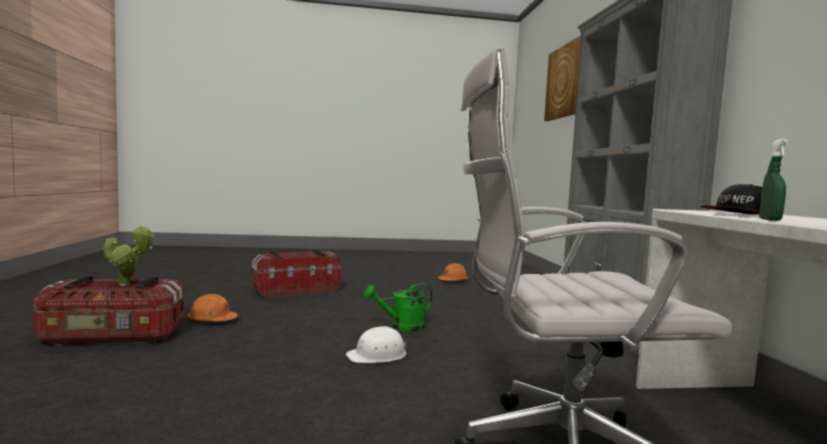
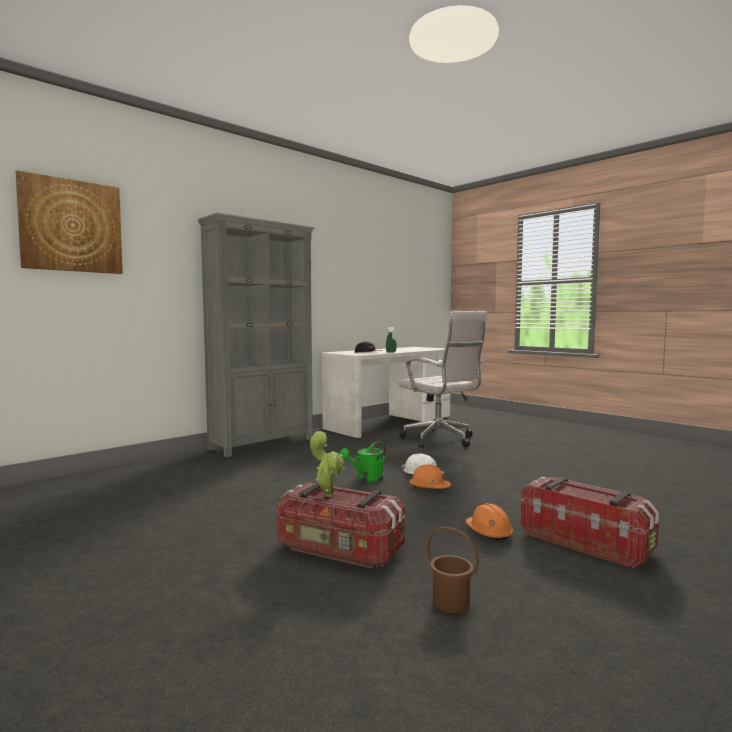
camera: 125 degrees left, 0 degrees up
(127, 285) = (574, 492): potted plant -> potted plant (327, 494)
(201, 290) = (451, 603): none -> brown bucket
(401, 327) = (366, 479): green watering can -> green watering can turned 105 degrees clockwise
(453, 281) = (165, 499): orange hard hat -> orange hard hat (429, 487)

